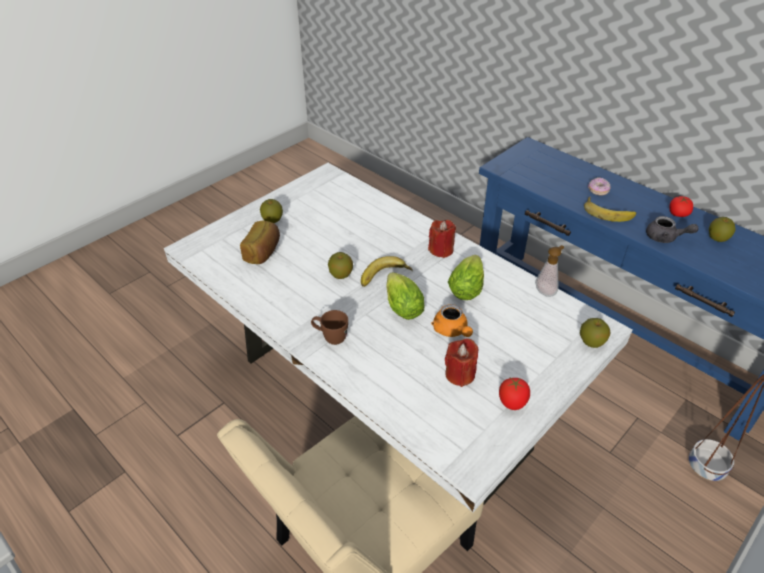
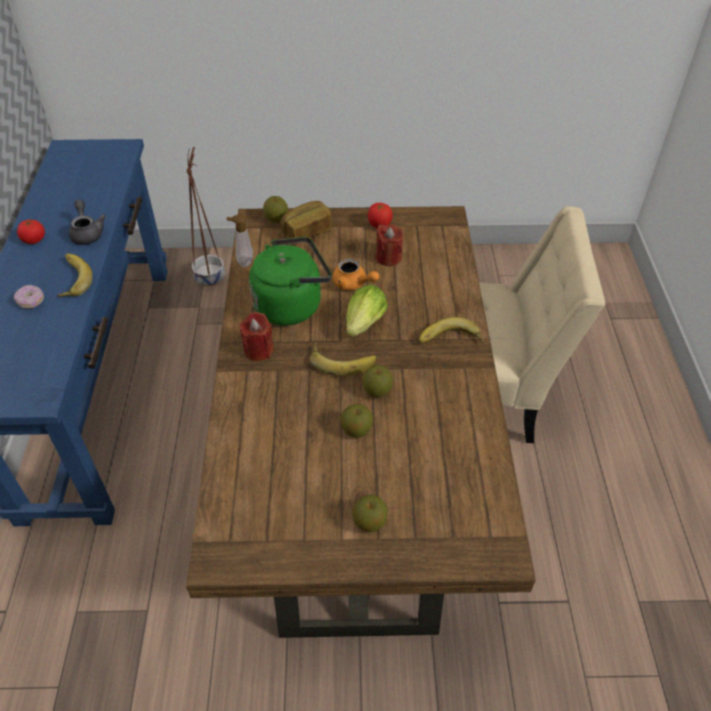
camera: 135 degrees left, 5 degrees up
(263, 252) = (424, 478): bread -> bread (306, 231)
(330, 338) = (450, 340): brown mug -> banana
(384, 404) = (354, 476): white dining table -> brown dining table
(451, 331) = (353, 284): orange teapot -> orange teapot turned 105 degrees clockwise
(467, 287) = (291, 305): lettuce -> green kettle
(717, 238) = (59, 208): apple -> apple (356, 430)

